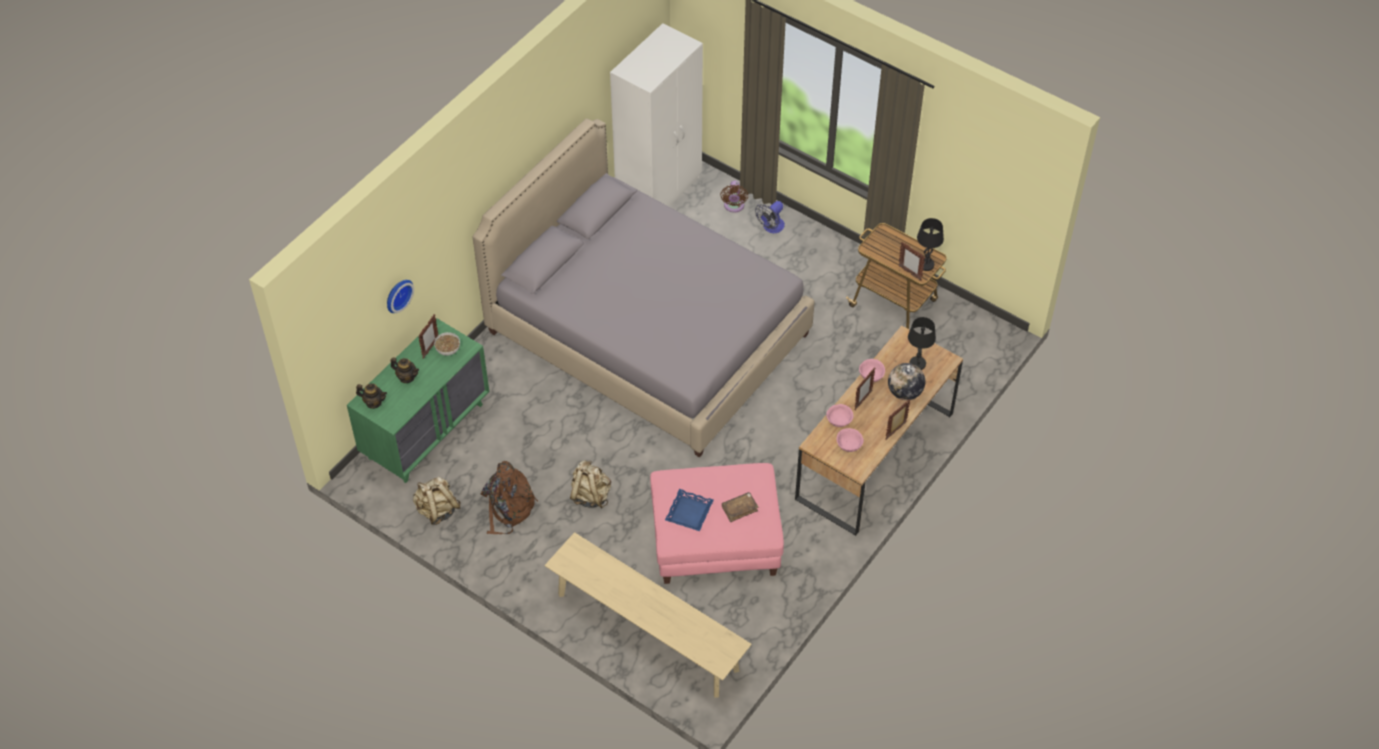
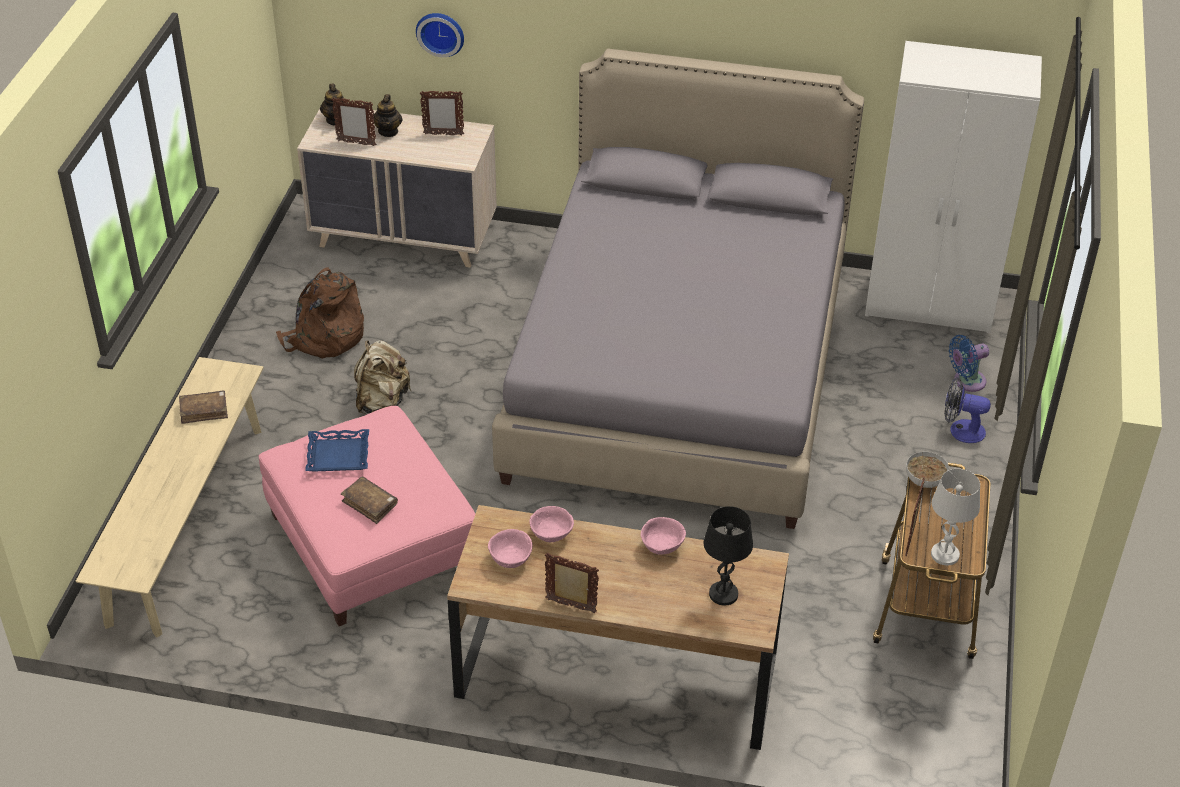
camera: 65 degrees right, 10 degrees down
(426, 430) = (404, 237): green dresser -> beige dresser
(437, 510) = (292, 283): beige backpack -> none
(447, 349) = (450, 147): bowl -> bowl (924, 480)
(601, 575) = (204, 411): none -> brown book
(734, 206) = (966, 381): brown fan -> blue fan
(862, 401) = (607, 550): picture frame -> picture frame (356, 143)
(905, 392) = (654, 595): globe -> none
(926, 265) = (944, 555): black table lamp -> white table lamp

